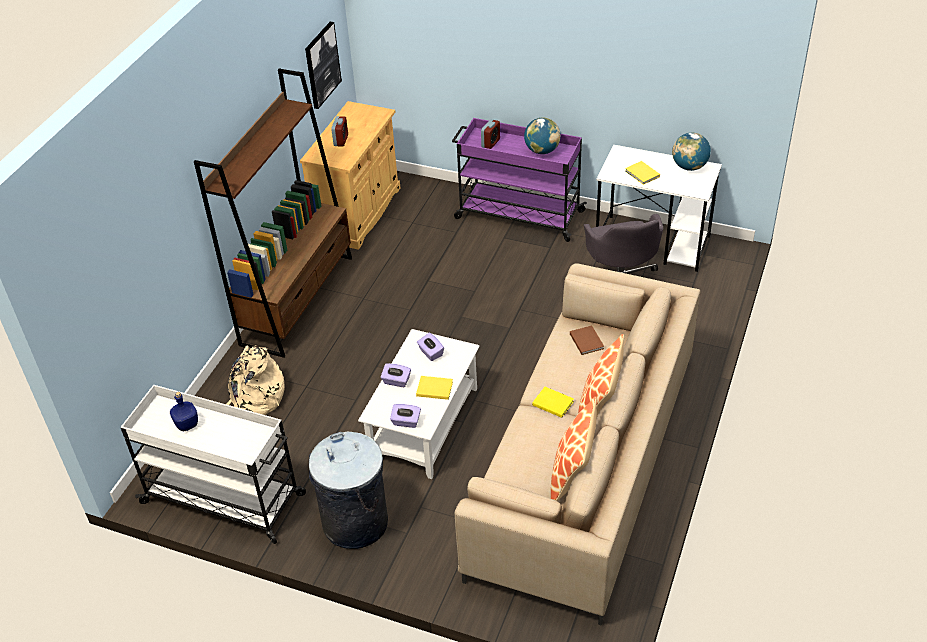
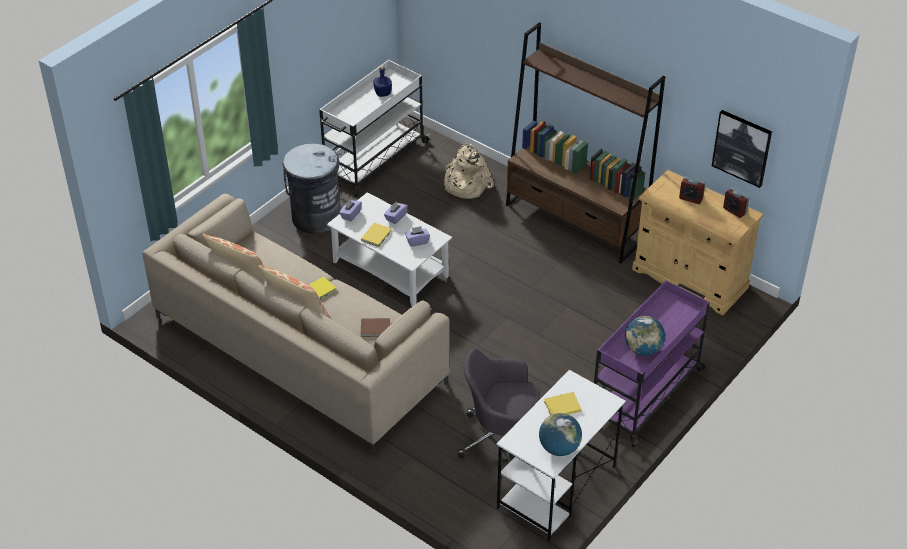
camera: 105 degrees right, 0 degrees up
(490, 143) = (671, 315): alarm clock -> alarm clock (734, 211)

